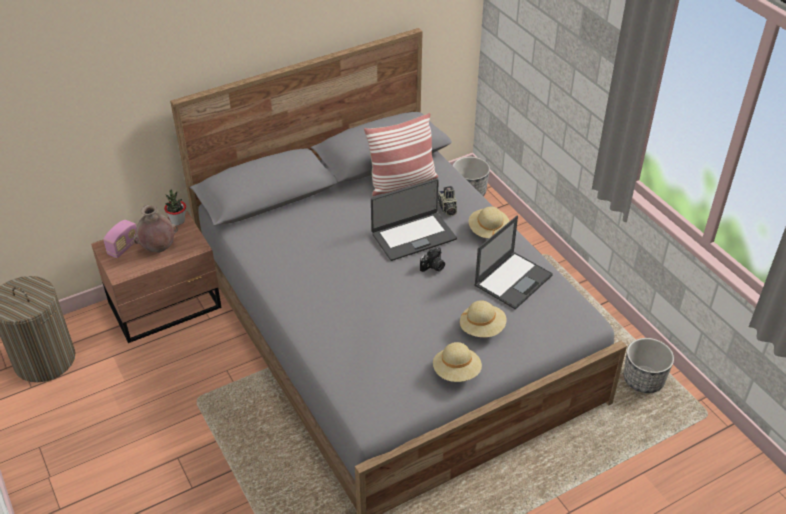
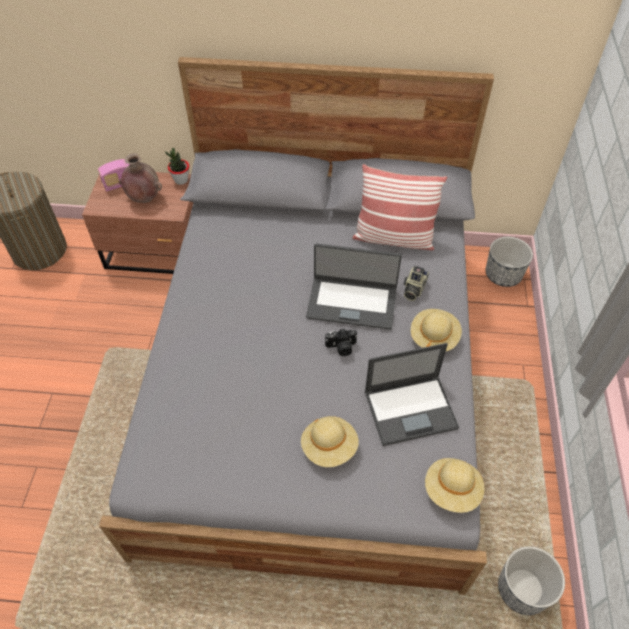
camera: 35 degrees right, 10 degrees up
(456, 372) = (259, 482): beige hat -> beige hat (452, 490)

